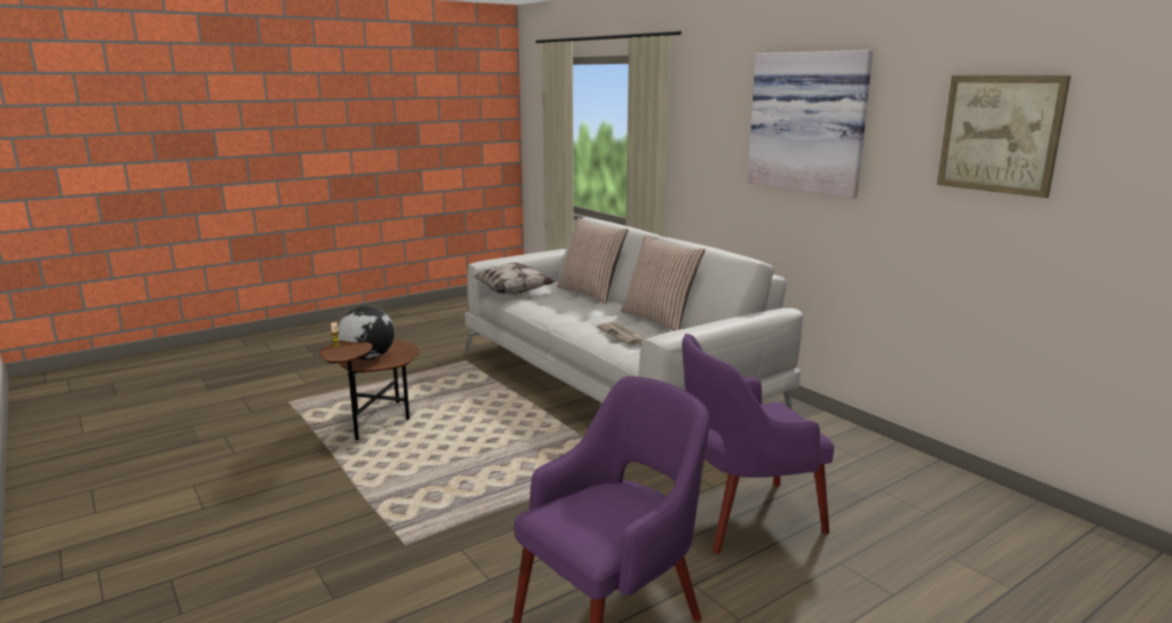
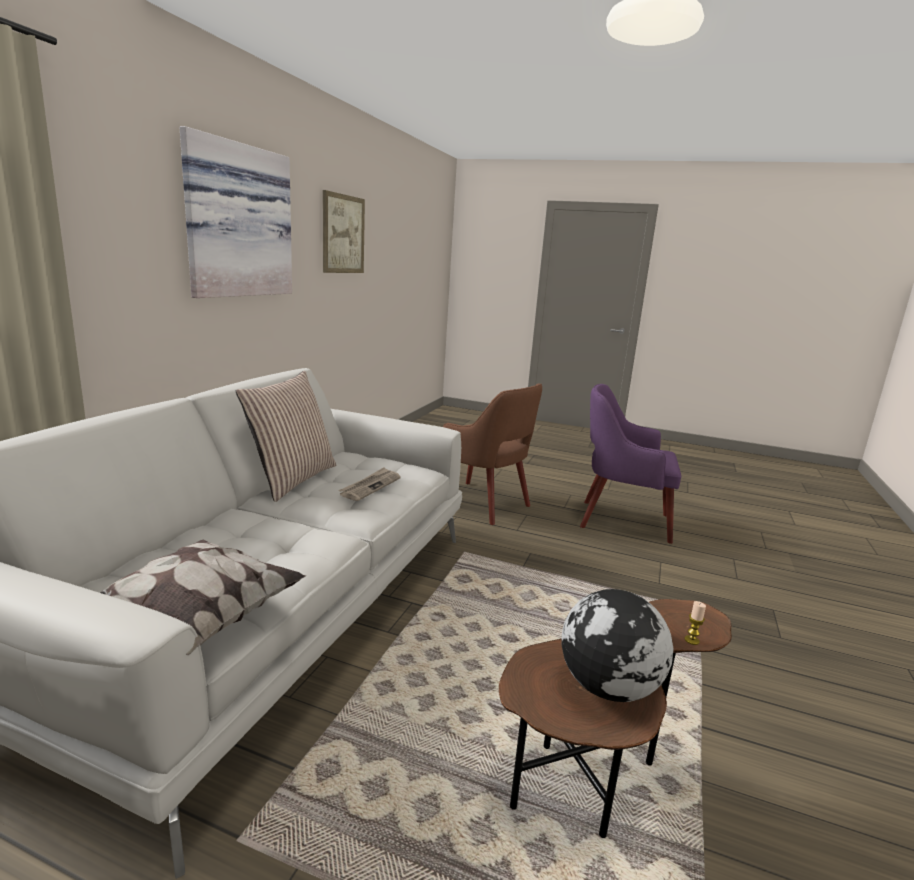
camera: 125 degrees left, 0 degrees up
(591, 293) = (174, 541): pillow -> none
(744, 517) = (481, 503): purple armchair -> brown armchair

